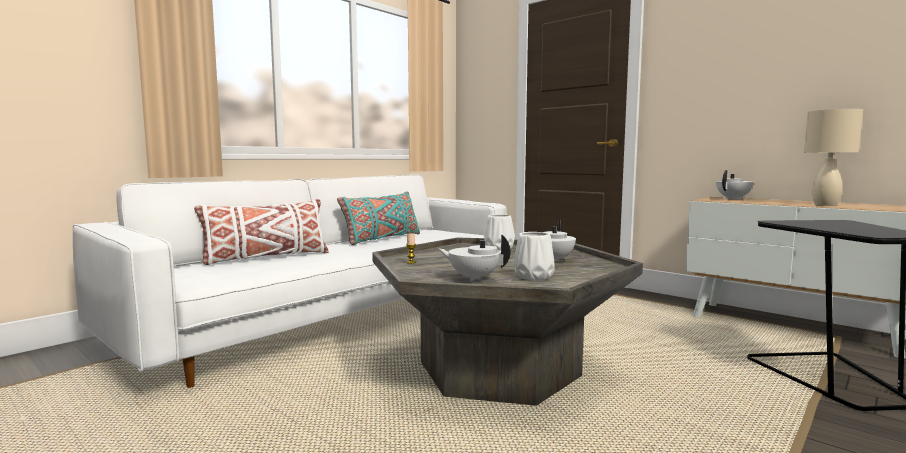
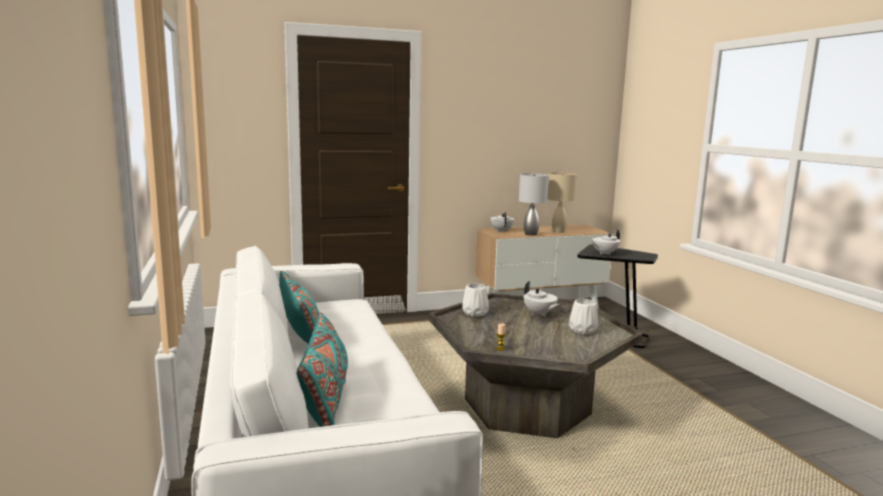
camera: 60 degrees left, 5 degrees up
(266, 258) = (325, 400): white pillow -> turquoise pillow
(474, 278) = (574, 344): white teapot -> white teapot (604, 253)
(759, 202) = (530, 234): none -> grey table lamp

